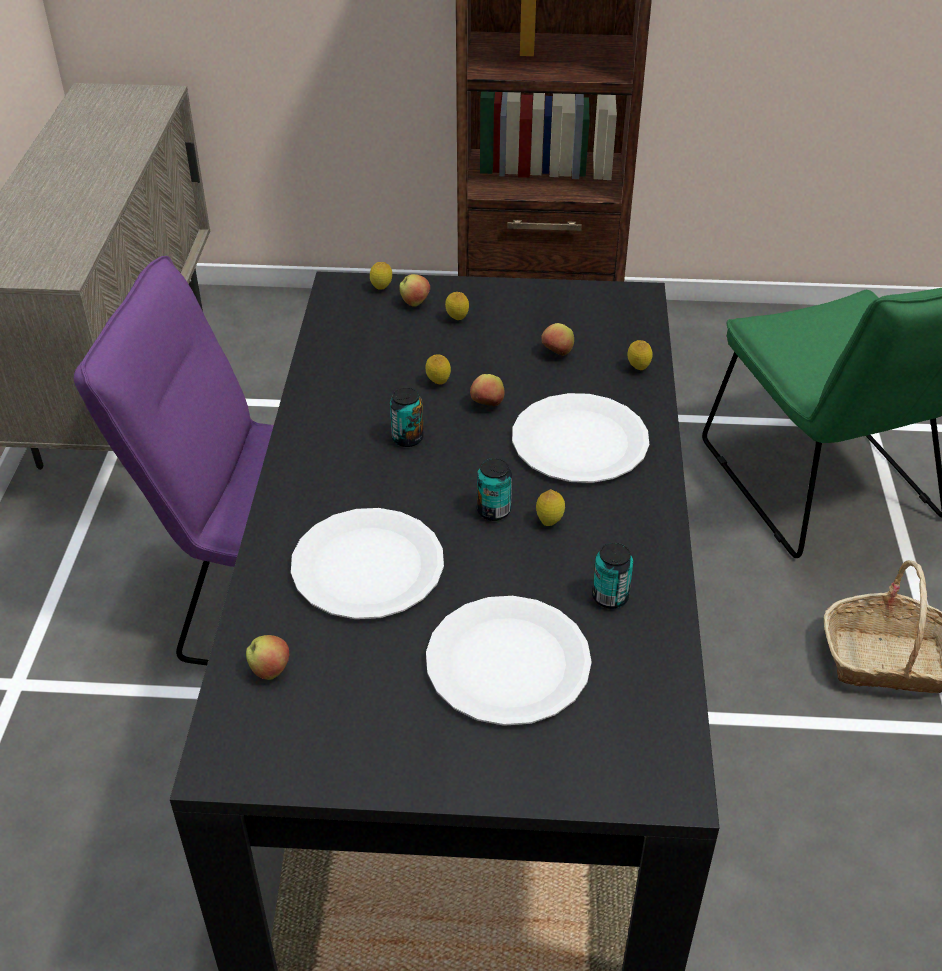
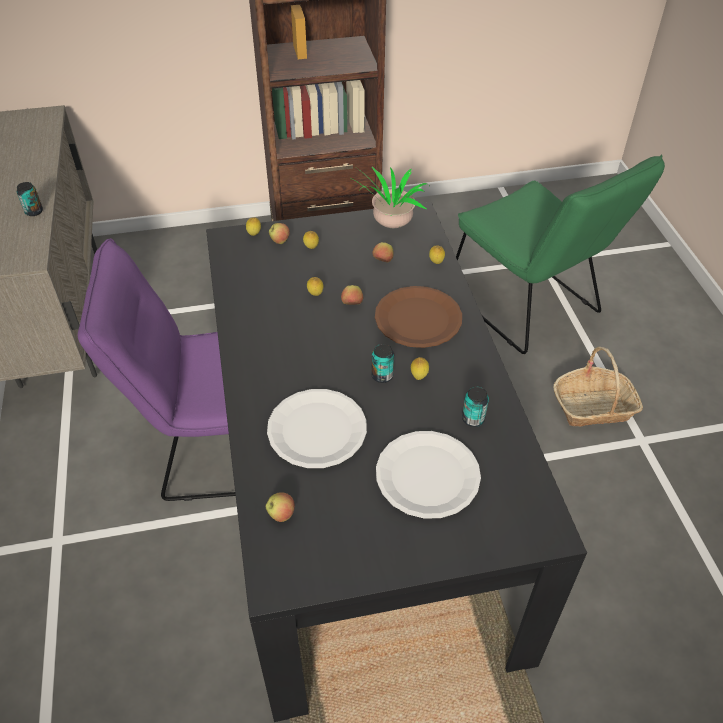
camera: 15 degrees left, 5 degrees up
(407, 438) = (310, 336): can -> can (34, 211)
(579, 442) = (418, 319): white plate -> brown plate
(588, 308) = (390, 226): none -> potted plant

